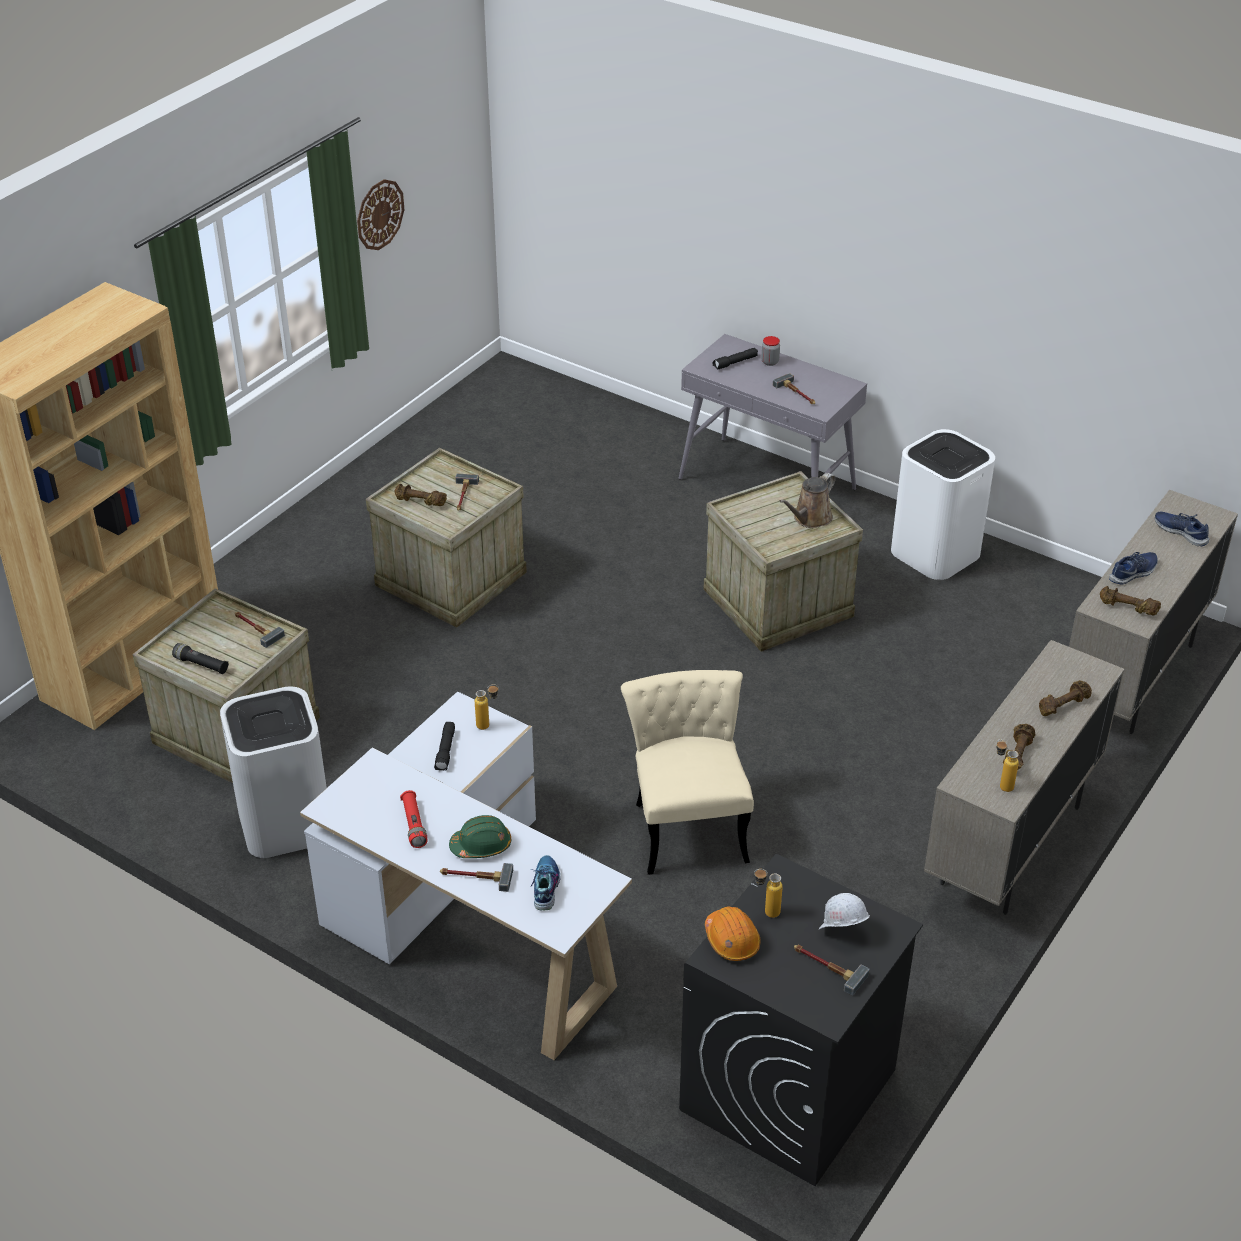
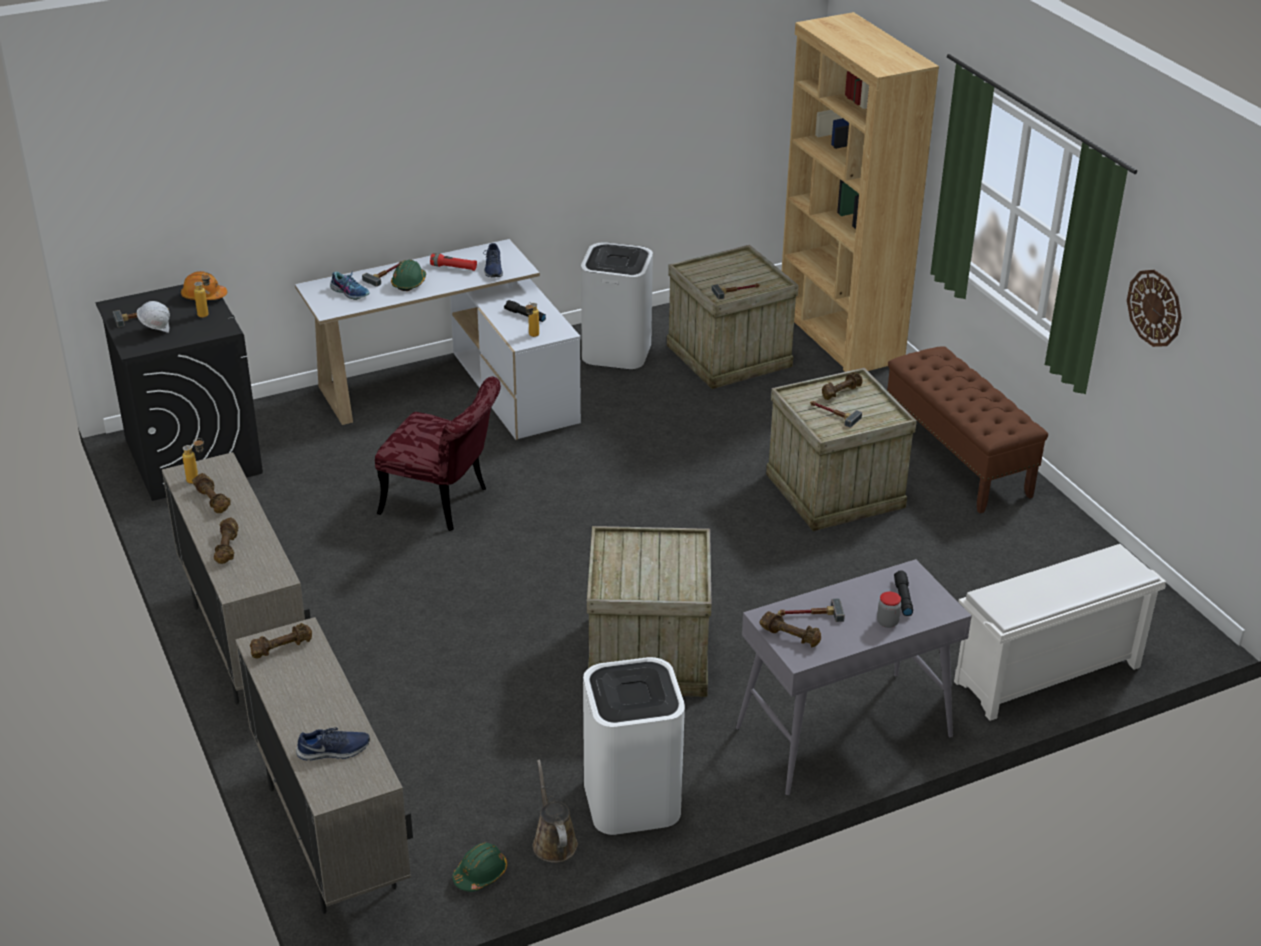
camera: 120 degrees right, 5 degrees down
(201, 665) = (716, 266): black flashlight -> none
(342, 525) = (957, 460): none -> brown bench
(614, 417) = (1046, 676): none -> white shoe rack
(687, 822) = (444, 503): beige chair -> red chair
(810, 519) = (634, 580): brown watering can -> brown watering can (553, 841)
(830, 395) = (790, 636): none -> brown dumbbell
(1075, 592) = (480, 874): none -> green hard hat
(1133, 573) = (318, 680): blue shoe -> blue shoe (493, 269)

